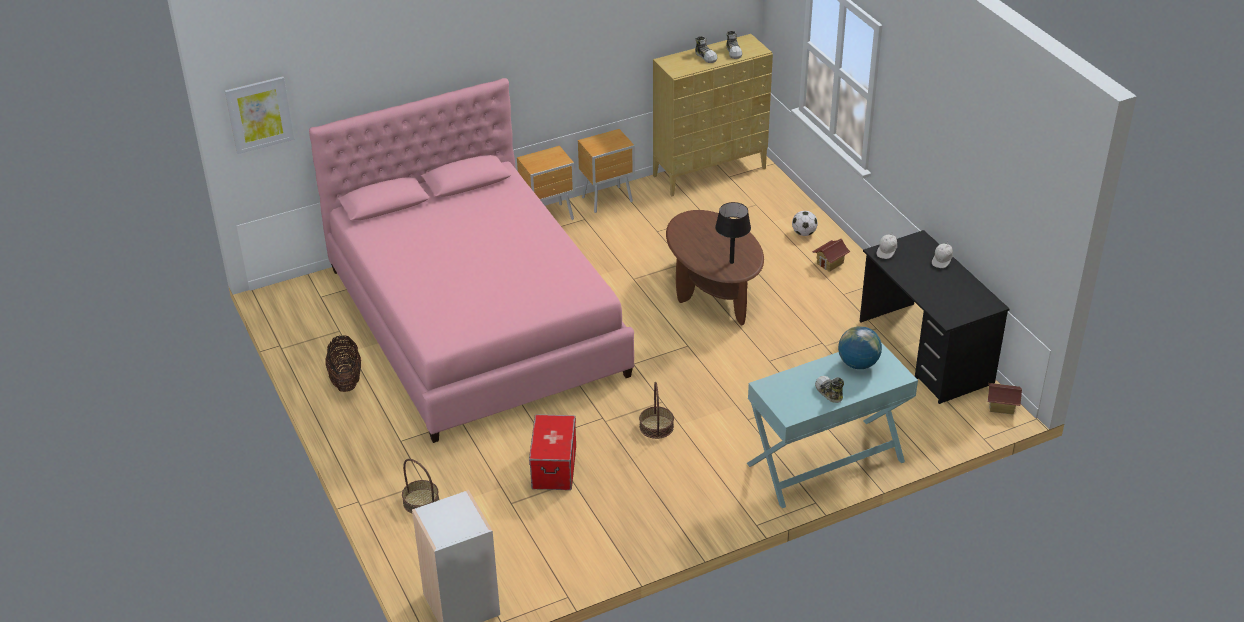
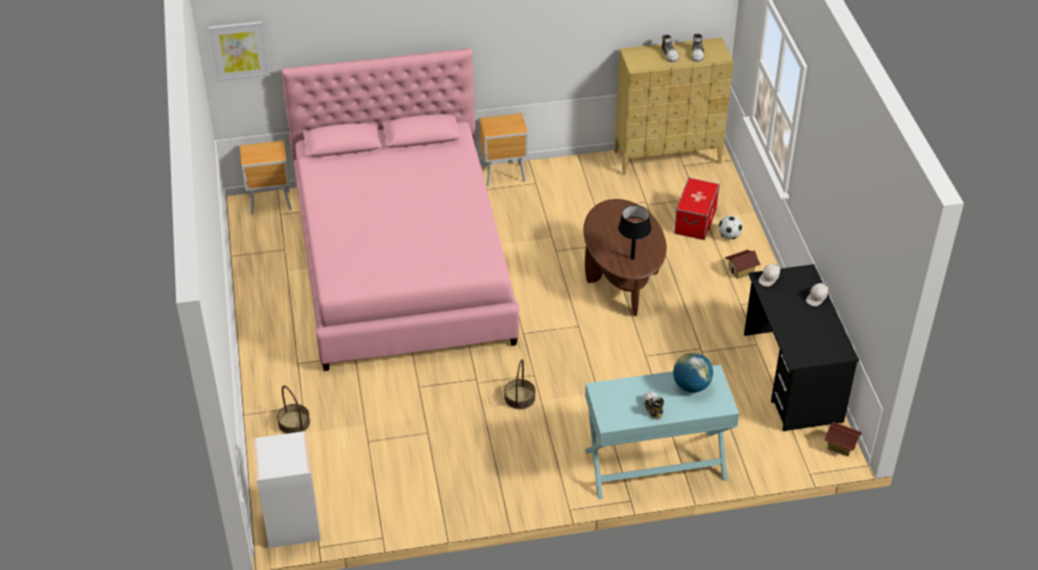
camera: 15 degrees right, 5 degrees up
(346, 379) = (273, 296): basket -> none
(553, 467) = (416, 416): storage box -> storage box (695, 221)
(608, 200) = (564, 168): brown nightstand -> brown nightstand (271, 203)

